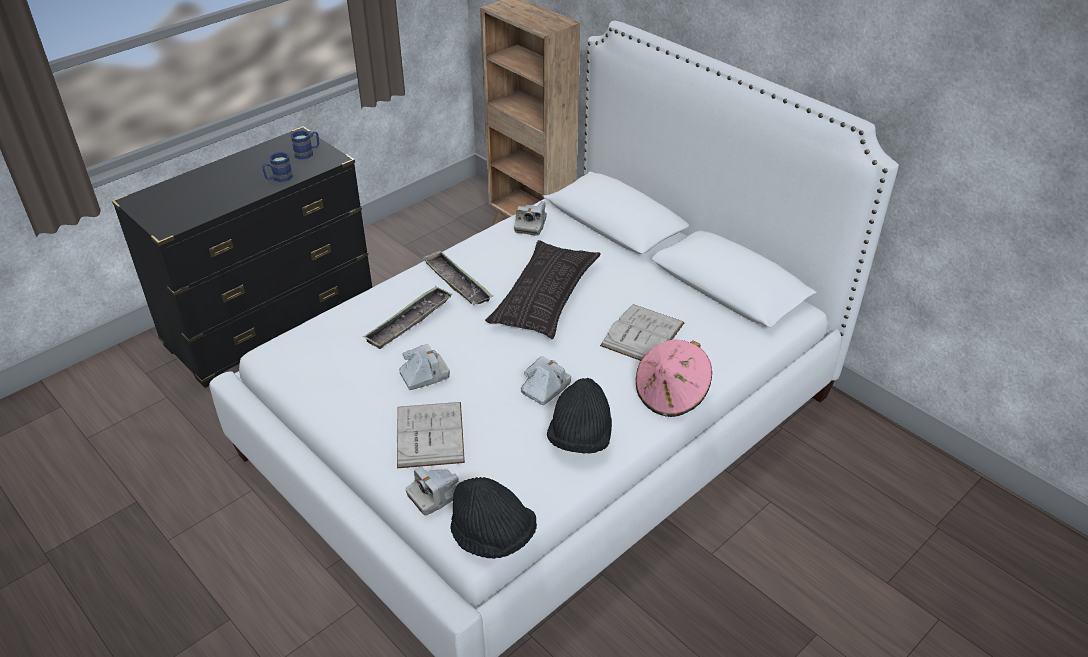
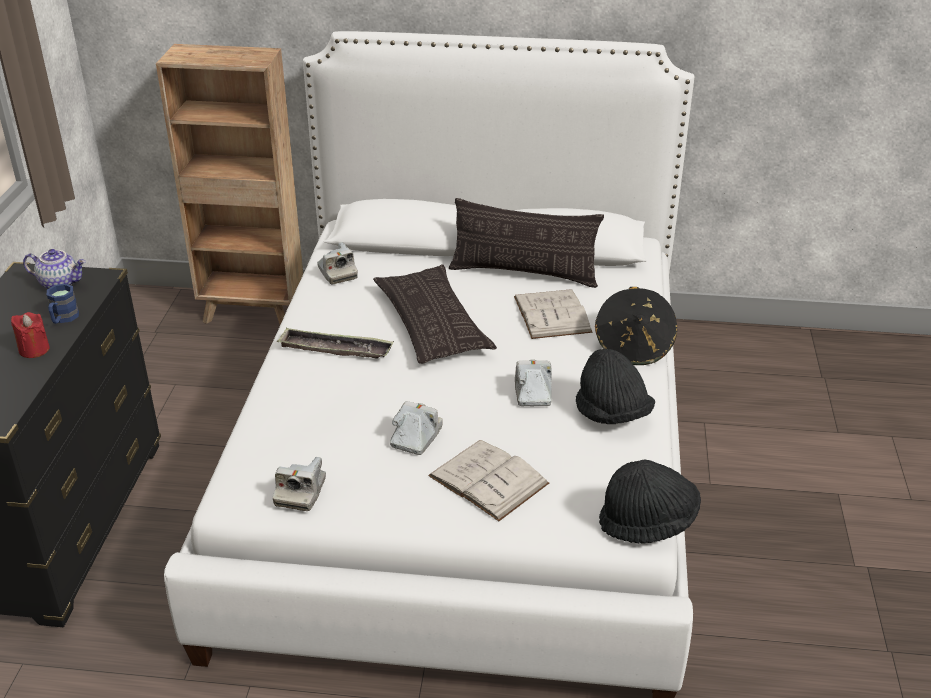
camera: 40 degrees left, 5 degrees down
(239, 192) = (34, 349): none -> red candle
(307, 153) = (60, 283): blue mug -> teapot
(409, 321) = (339, 401): tray -> none
(436, 495) = (561, 521): camera -> camera (300, 492)
(666, 290) = (524, 273): none -> pillow
(671, 395) = (634, 347): pink hat -> black hat

